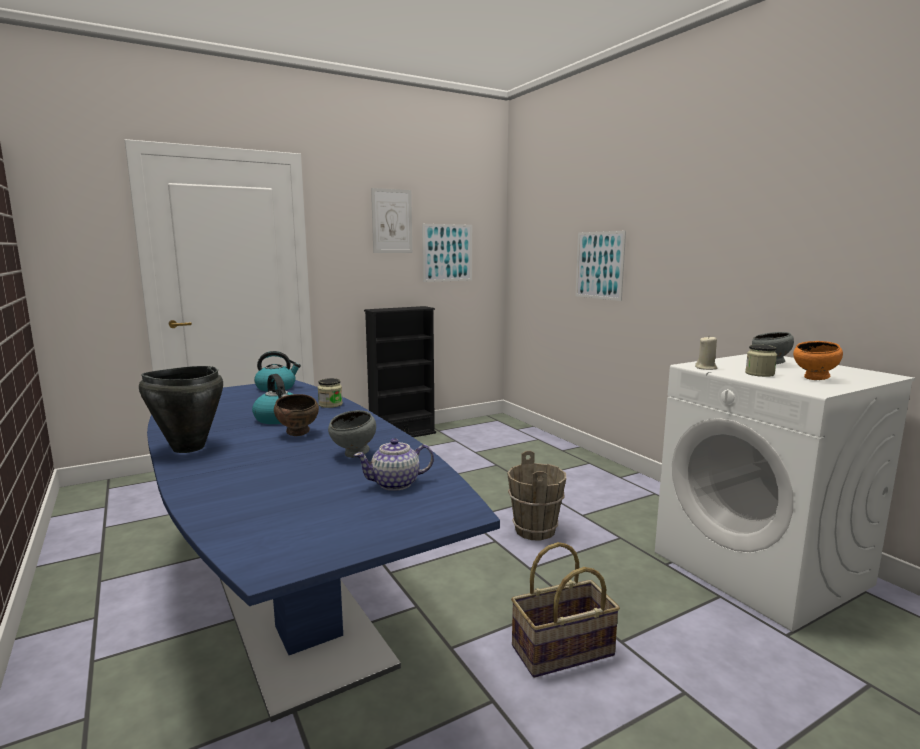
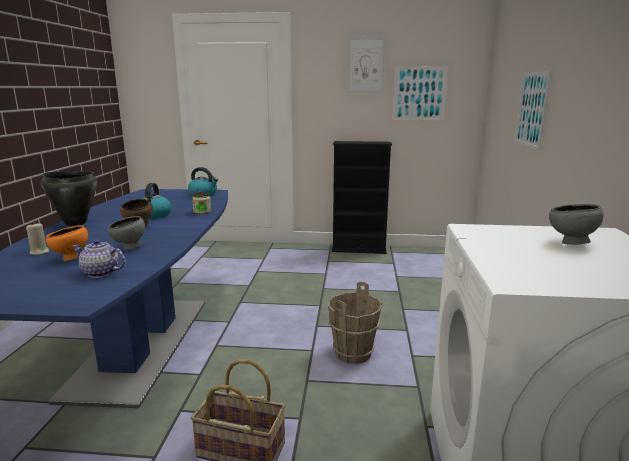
camera: 35 degrees right, 5 degrees up
(706, 368) = (472, 233): beige candle -> beige candle (39, 252)
(759, 374) = (513, 251): jar -> none
(815, 379) = (566, 271): orange bowl -> orange bowl (71, 259)

